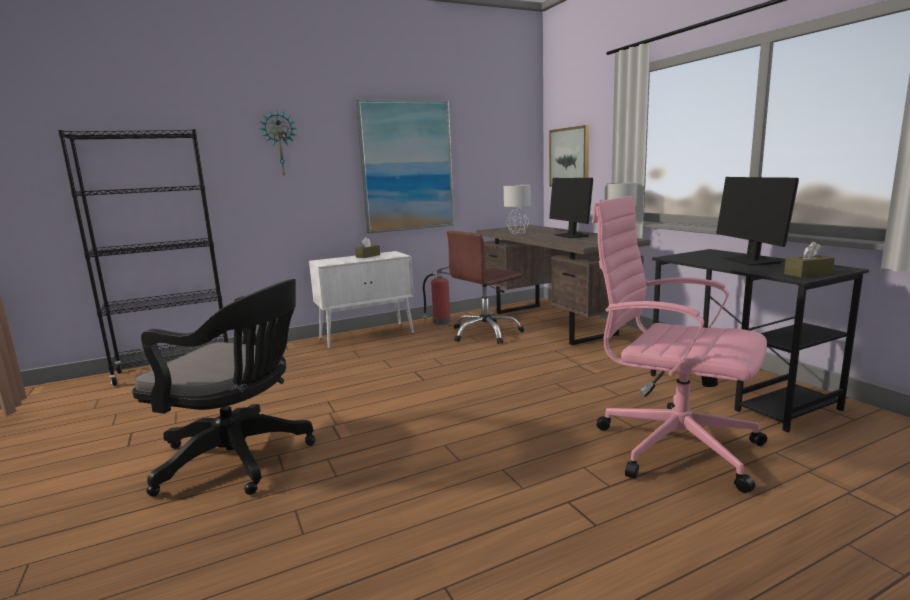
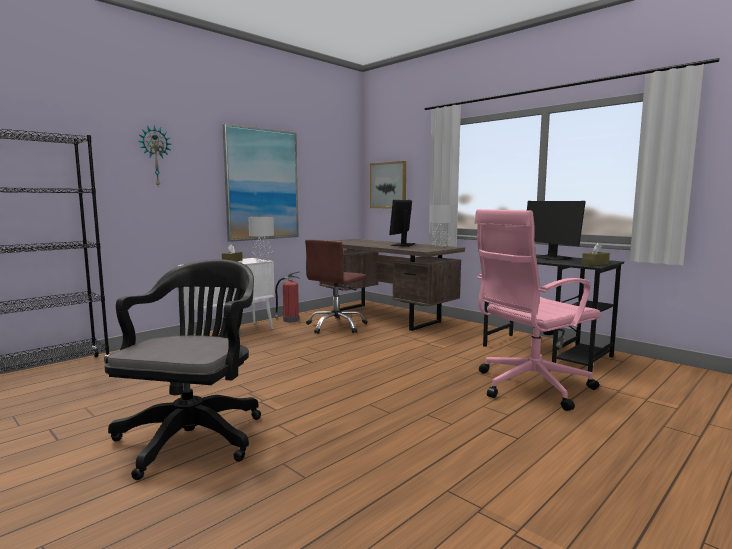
camera: 20 degrees left, 5 degrees down
(241, 459) = (195, 435): black office chair -> black office chair turned 75 degrees counterclockwise
(518, 233) = (355, 243): grey table lamp -> grey table lamp (262, 260)
(571, 236) = (402, 245): monitor -> monitor turned 60 degrees clockwise
(672, 445) = (529, 386): pink office chair -> pink office chair turned 45 degrees counterclockwise

